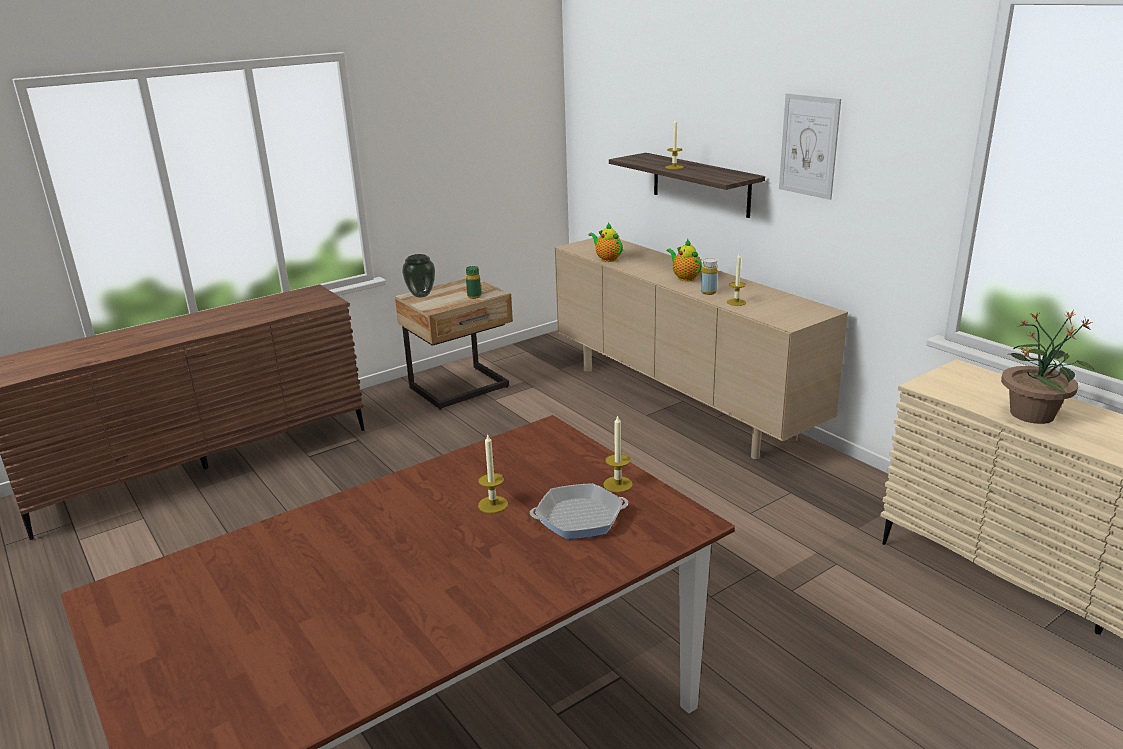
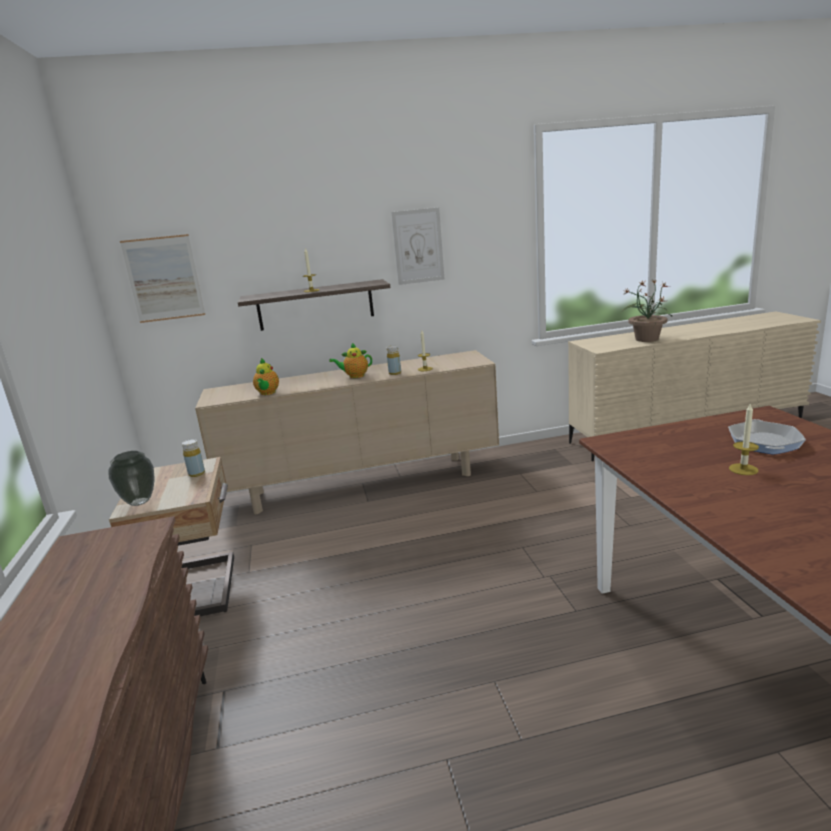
camera: 65 degrees left, 5 degrees down
(474, 296) = (196, 474): green bottle -> yellow bottle
(599, 117) = (164, 279): none -> picture
(607, 259) = (267, 393): teapot -> teapot turned 75 degrees counterclockwise
(618, 484) = (711, 427): candle -> none

